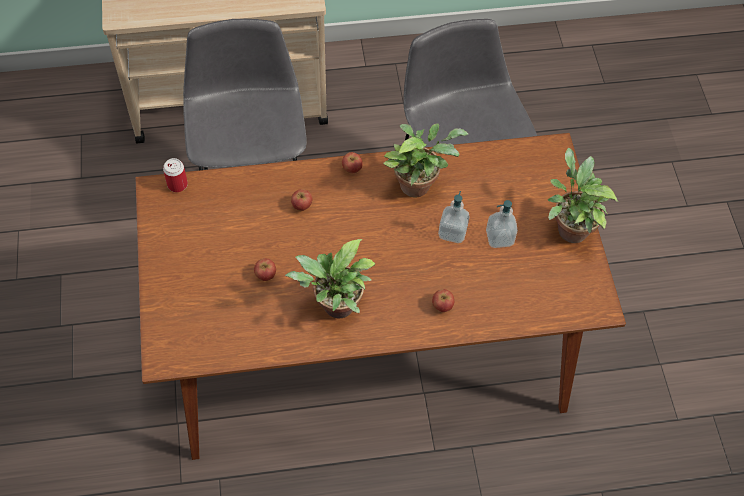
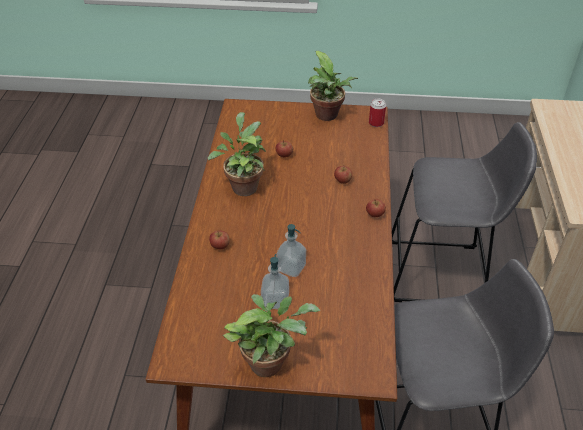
camera: 105 degrees right, 15 degrees down
(418, 183) = (350, 255): potted plant -> potted plant (328, 116)

